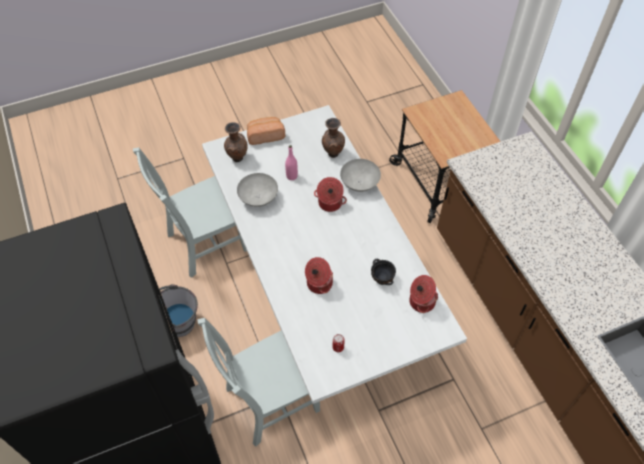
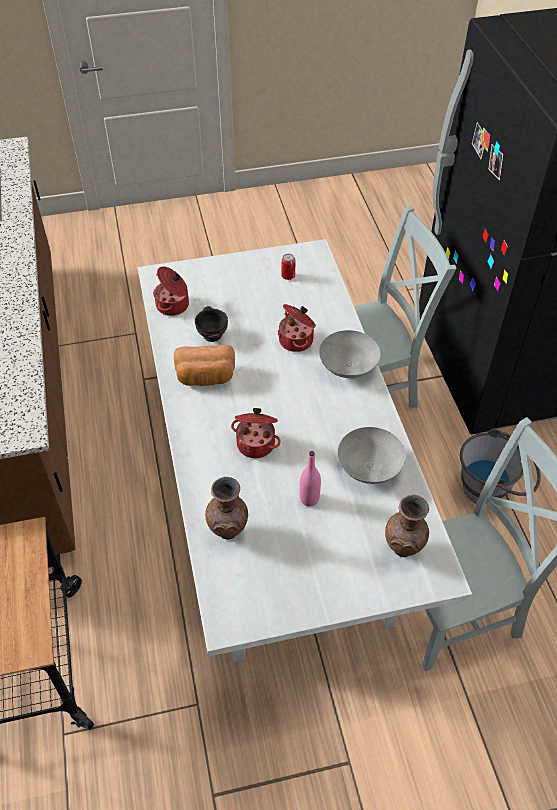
camera: 170 degrees left, 5 degrees down
(265, 136) = (347, 591): bread -> bread (205, 377)
(360, 183) = (198, 469): grey bowl -> grey bowl (347, 367)

